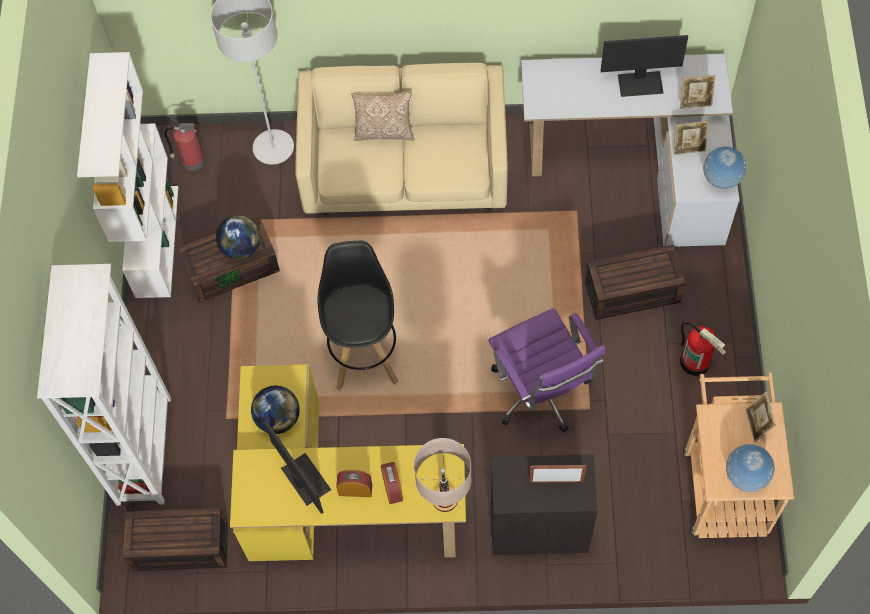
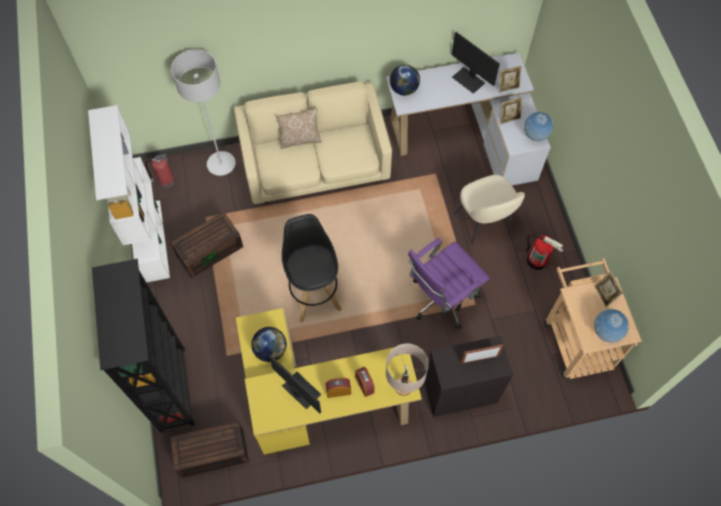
camera: 15 degrees left, 0 degrees up
(145, 449) = (173, 388): white bookcase -> black bookcase
(241, 247) = (215, 234): globe -> globe (404, 89)
(542, 394) = (441, 300): purple office chair -> purple office chair turned 90 degrees clockwise
(631, 293) = (484, 222): brown storage box -> beige chair
(640, 83) = (469, 79): monitor -> monitor turned 60 degrees clockwise

